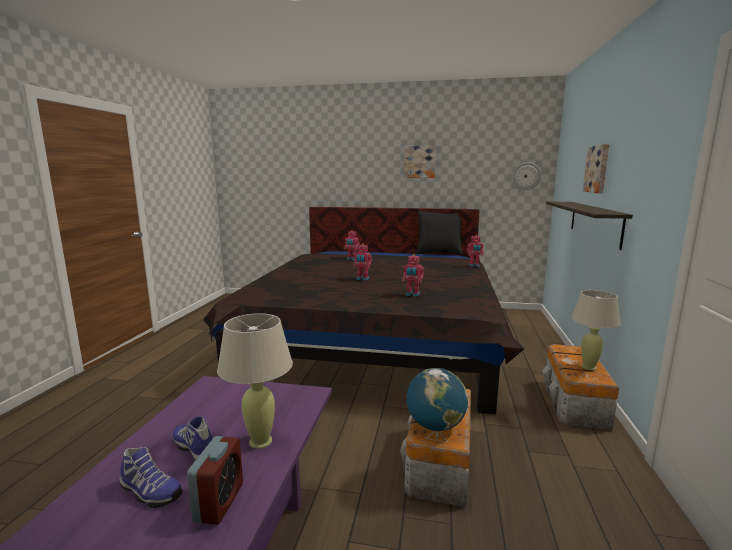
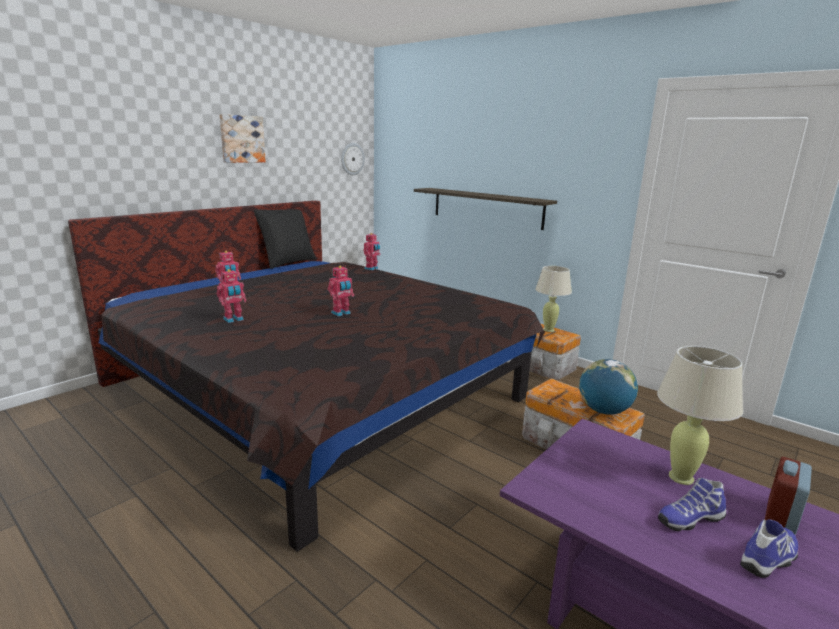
camera: 60 degrees left, 5 degrees up
(219, 502) = (781, 517): alarm clock -> alarm clock turned 90 degrees counterclockwise
(412, 294) = (436, 312): toy robot -> toy robot (234, 320)
(598, 169) = (483, 158): picture -> none

